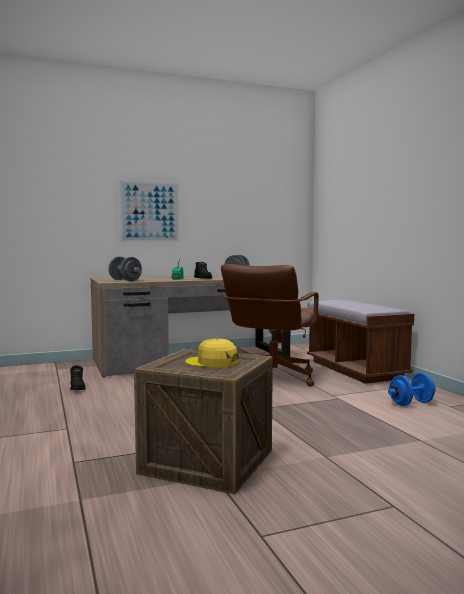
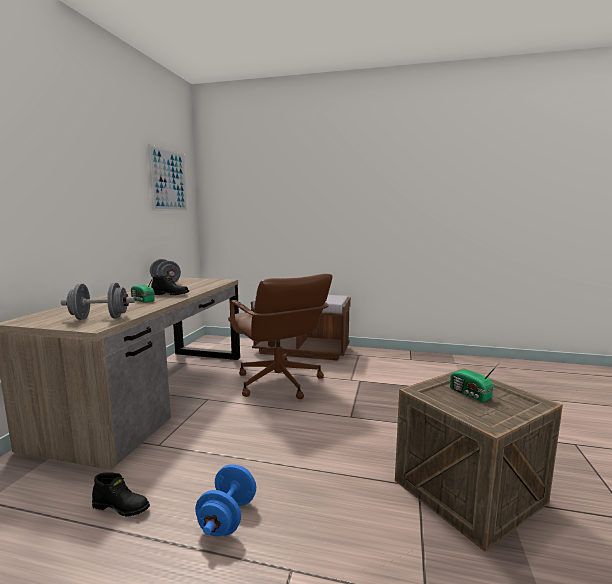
camera: 55 degrees left, 5 degrees up
(150, 212) = (62, 209): picture -> picture (168, 180)
(212, 362) = (470, 394): yellow cap -> radio
(411, 403) = (395, 366): blue dumbbell -> blue dumbbell (228, 518)

